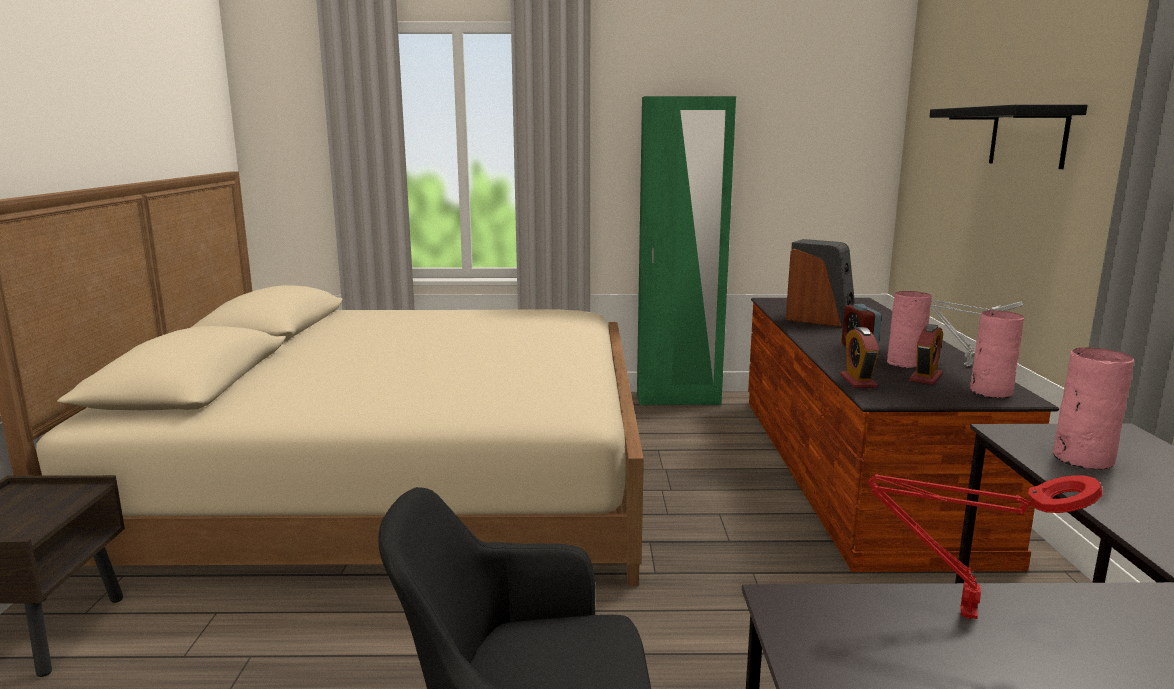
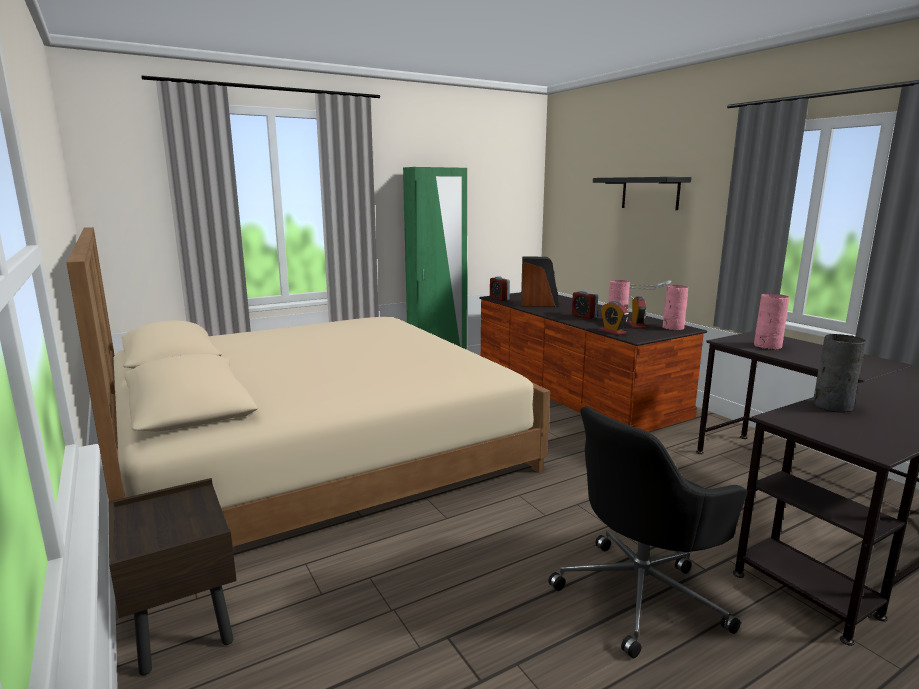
camera: 30 degrees left, 0 degrees up
(774, 304) = (499, 299): none -> alarm clock
(960, 613) = (831, 406): red table lamp -> grey vase

